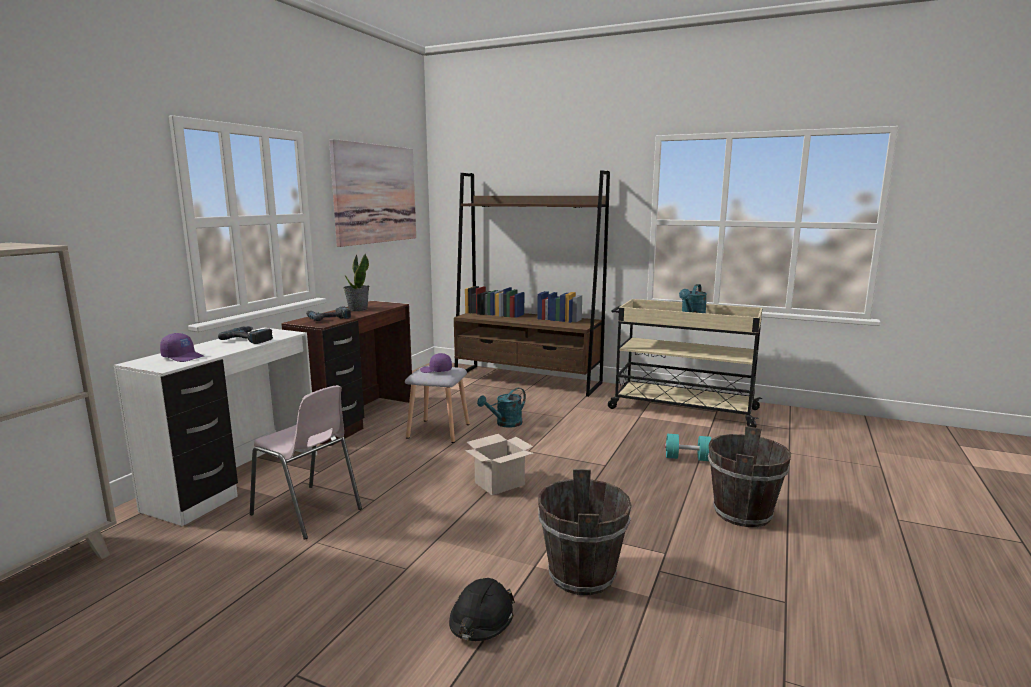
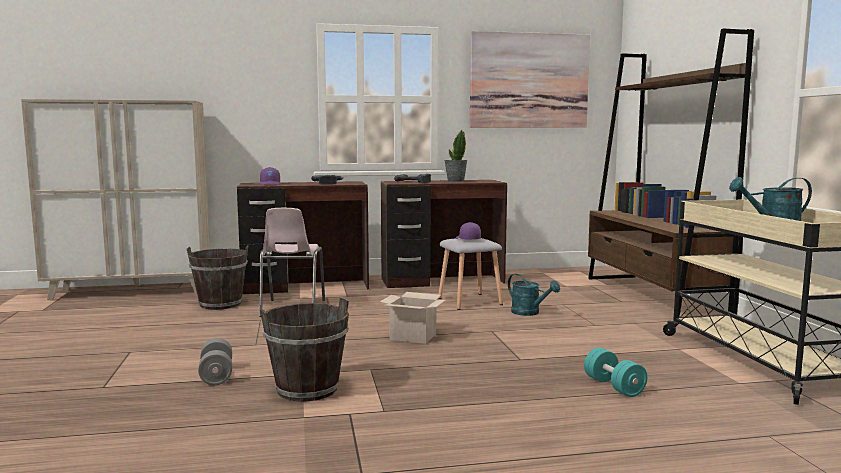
camera: 55 degrees right, 5 degrees down
(238, 481) = (306, 287): white desk -> brown desk
(481, 620) = (216, 375): black hard hat -> grey dumbbell
(505, 424) = (529, 313): turquoise watering can -> turquoise watering can turned 150 degrees counterclockwise
(743, 513) = (524, 431): brown bucket -> brown bucket (220, 304)

